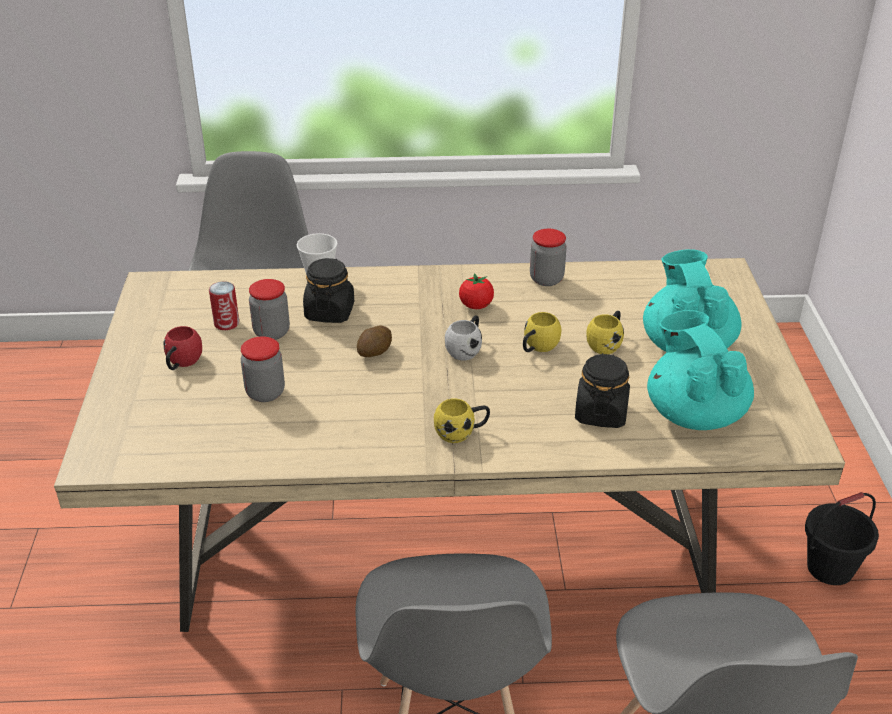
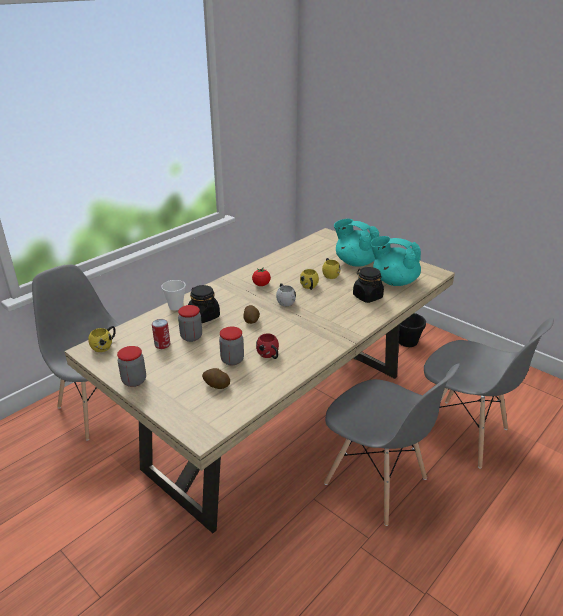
camera: 45 degrees left, 5 degrees down
(182, 363) = (170, 371): red mug -> red mug (269, 355)
(197, 414) = (216, 385): none -> potato
(461, 432) = (334, 329): yellow mug -> yellow mug (105, 345)
(546, 279) = (271, 263): jar -> jar (134, 381)

